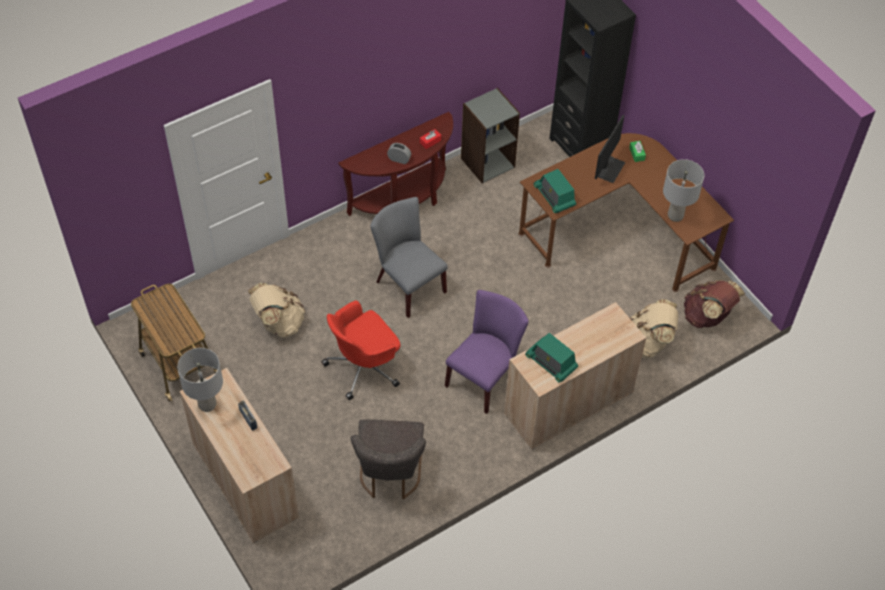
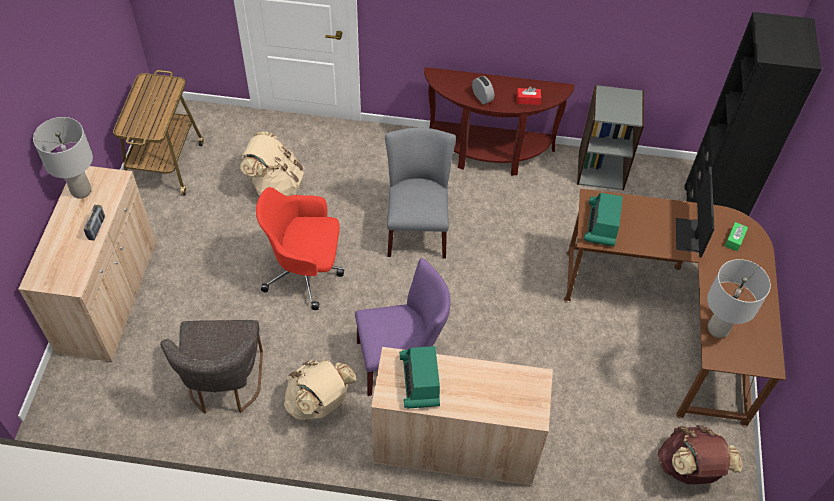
camera: 40 degrees right, 0 degrees up
(390, 475) = (225, 385): grey chair -> grey chair turned 45 degrees counterclockwise
(609, 168) = (689, 235): monitor -> monitor turned 120 degrees clockwise
(647, 342) = (597, 446): beige backpack -> beige backpack (319, 403)

